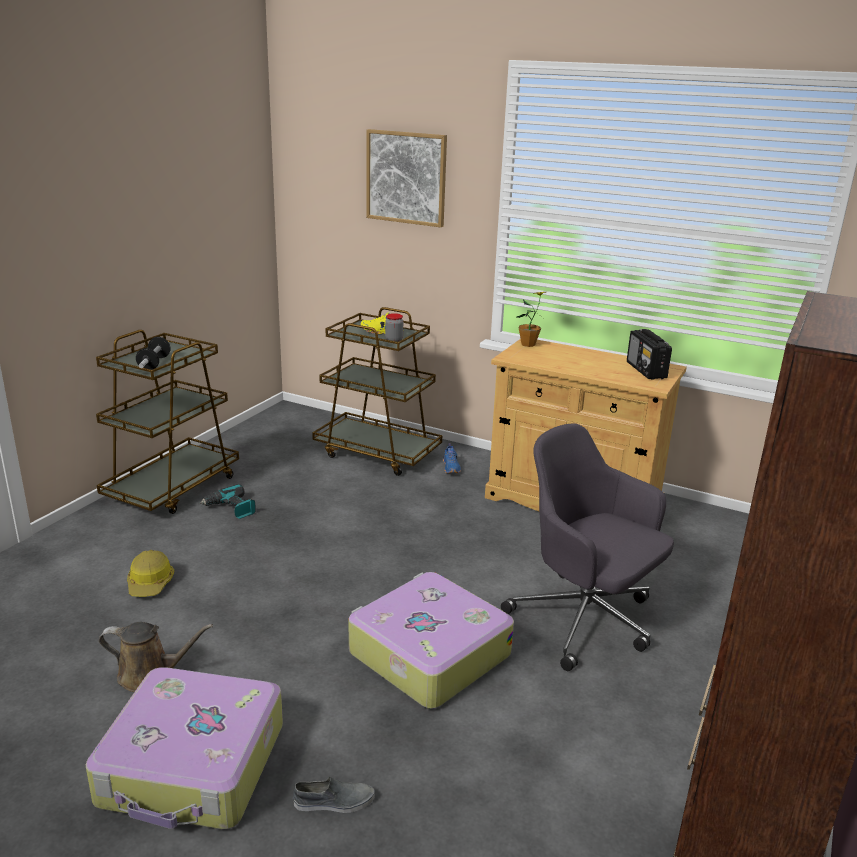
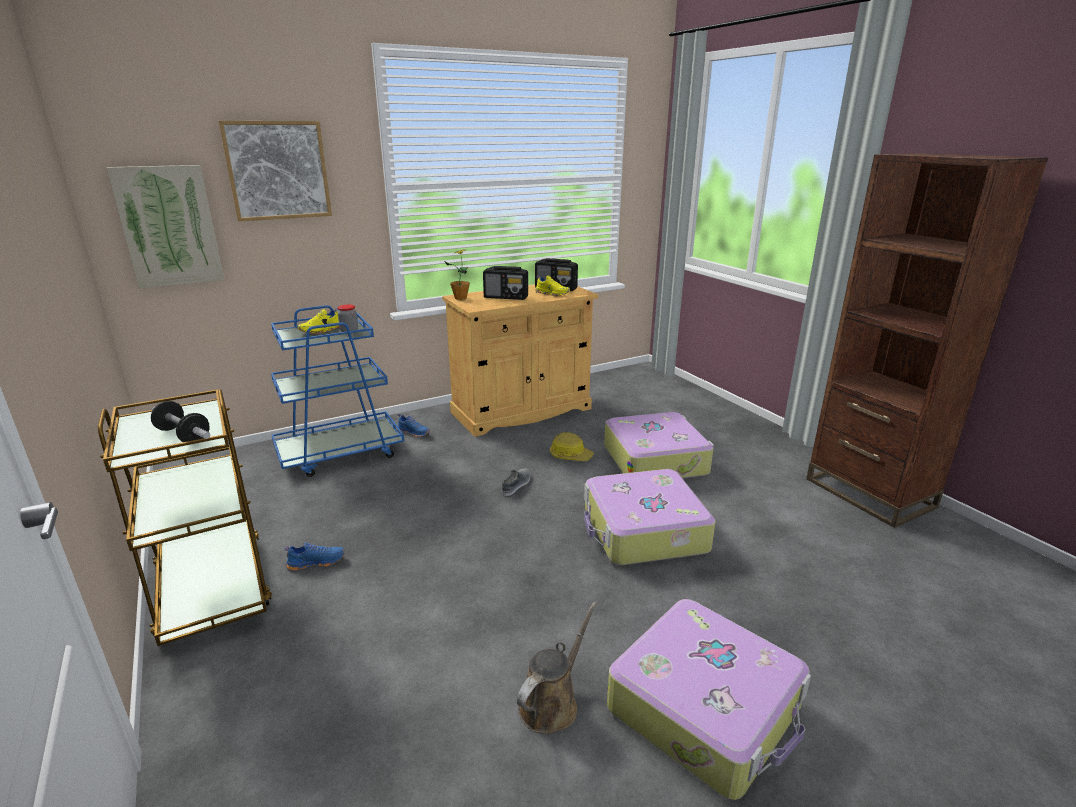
camera: 55 degrees left, 0 degrees up
(151, 583) = (388, 660): hard hat -> hard hat (570, 456)
(230, 509) = (316, 562): power drill -> blue shoe
(323, 212) = (169, 226): none -> picture
(334, 802) = (785, 634): grey shoe -> grey shoe (516, 484)
(378, 453) = (341, 453): brown cart -> blue cart
(567, 359) = (506, 297): none -> radio
(585, 621) = (655, 459): grey office chair -> suitcase
(621, 374) = (553, 294): none -> yellow shoe

